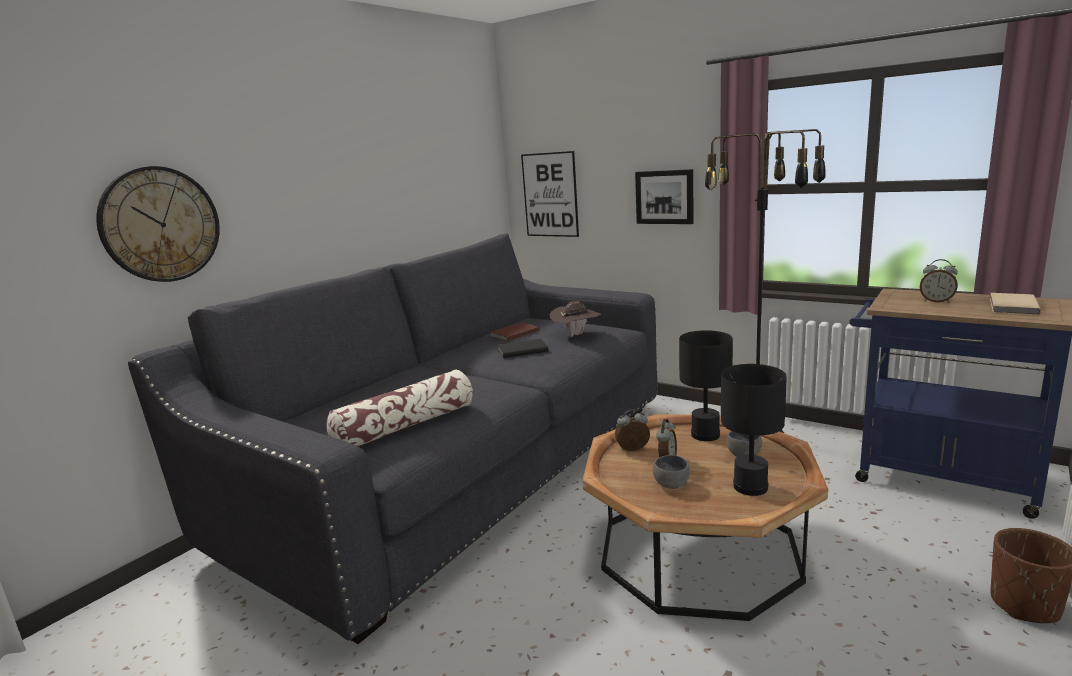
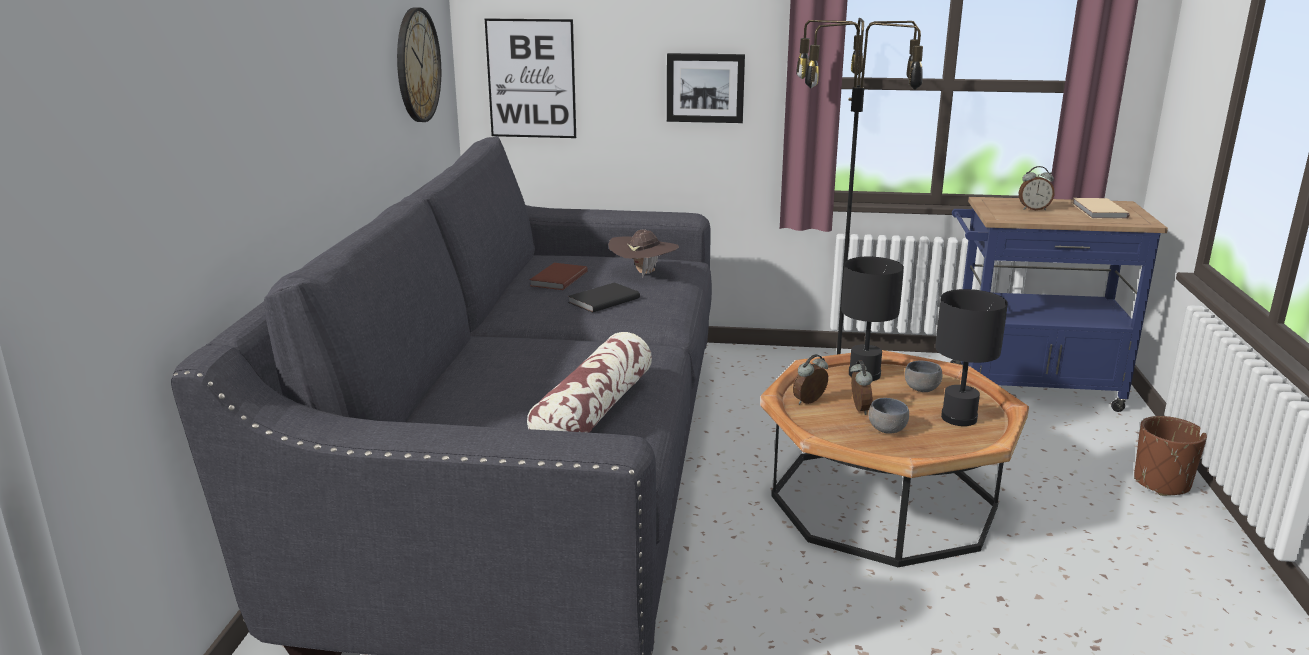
camera: 30 degrees left, 5 degrees up
(160, 224) = (183, 152): wall clock -> wall clock (417, 65)

